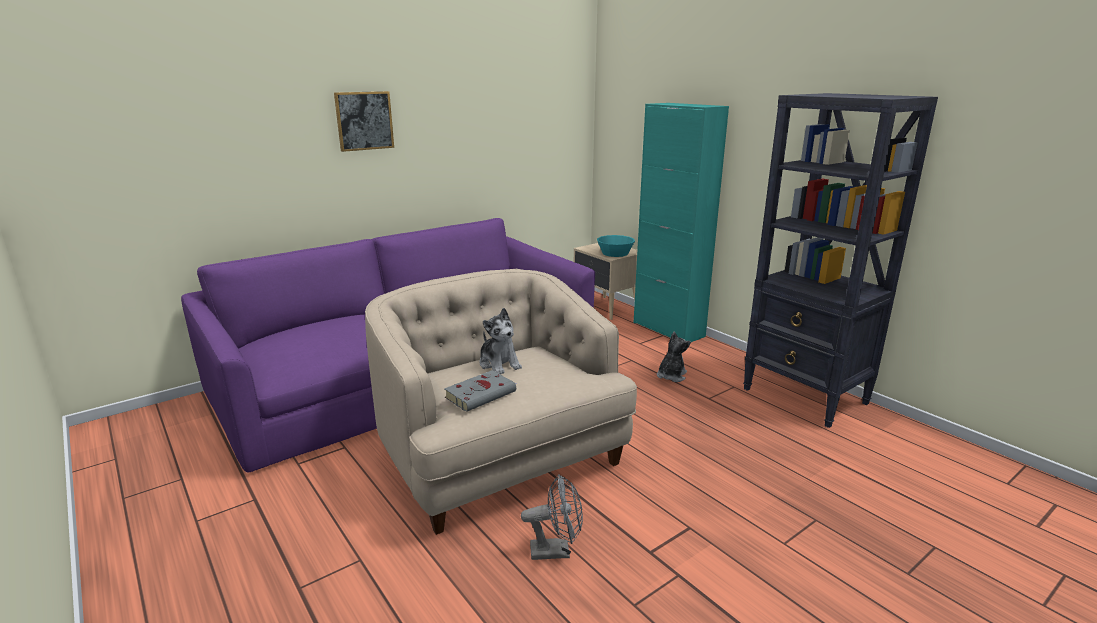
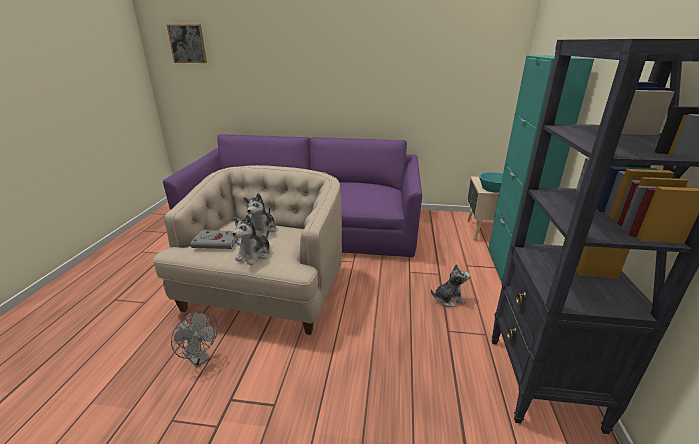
camera: 45 degrees right, 5 degrees up
(364, 121) = (321, 61): picture -> picture (187, 44)
(550, 385) = (255, 255): none -> plush toy

